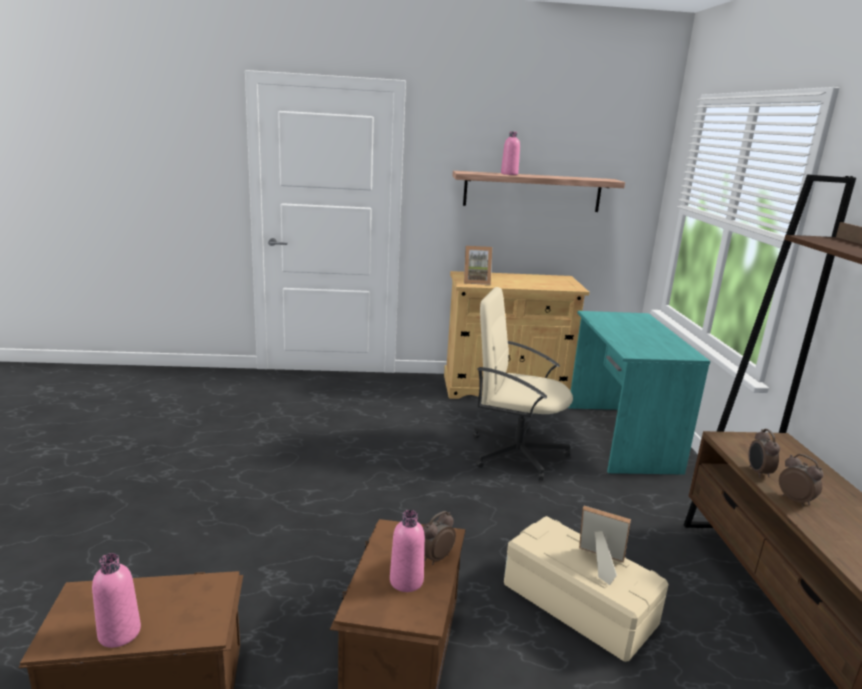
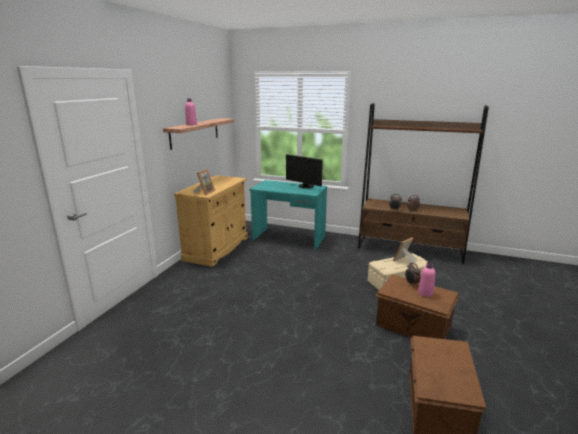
camera: 65 degrees left, 0 degrees up
(119, 633) = (462, 372): pink bottle -> none
(515, 453) = (285, 264): beige office chair -> none
(664, 344) = (305, 186): none -> monitor

